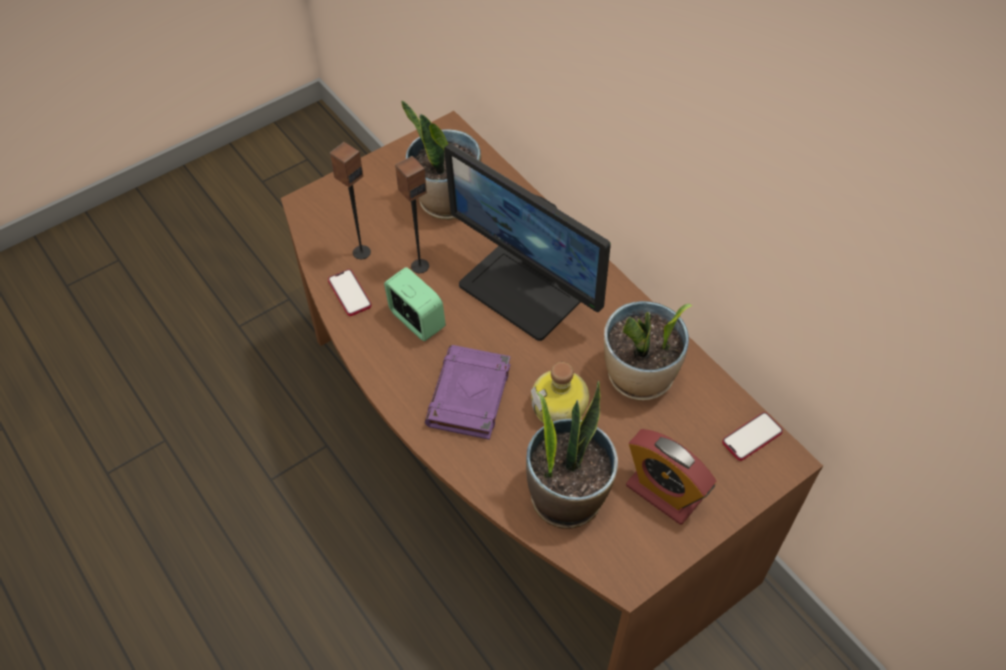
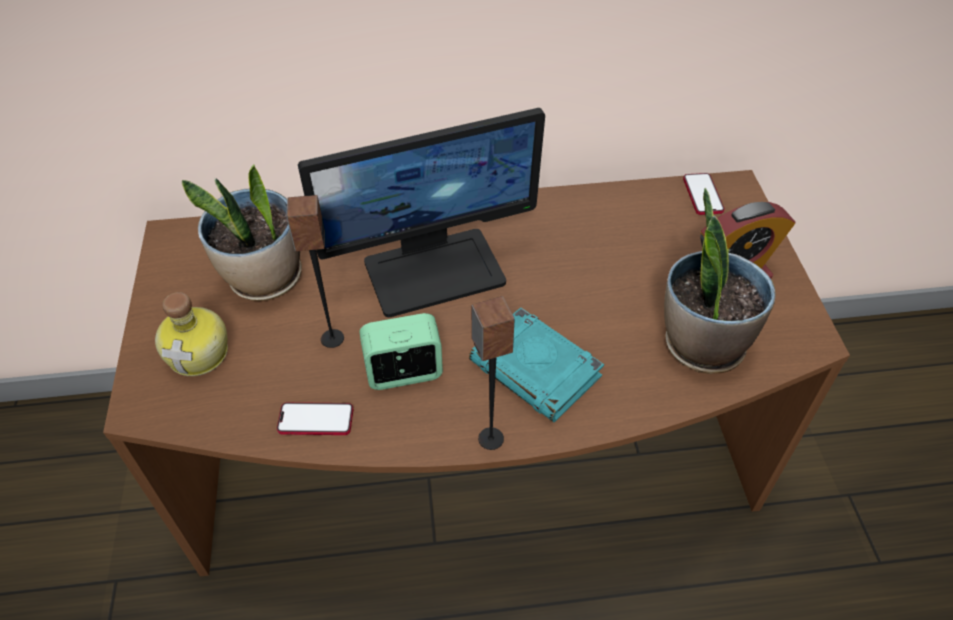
camera: 60 degrees left, 5 degrees down
(361, 252) = (265, 383): speaker -> speaker (490, 439)
(469, 396) = (537, 370): purple book -> turquoise book
(560, 409) = (597, 304): bottle -> bottle (200, 353)
(639, 377) = (596, 234): potted plant -> none

